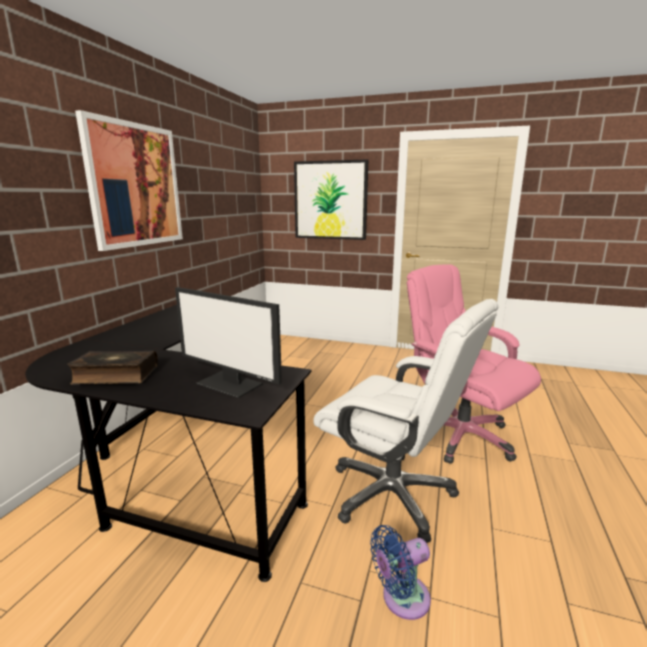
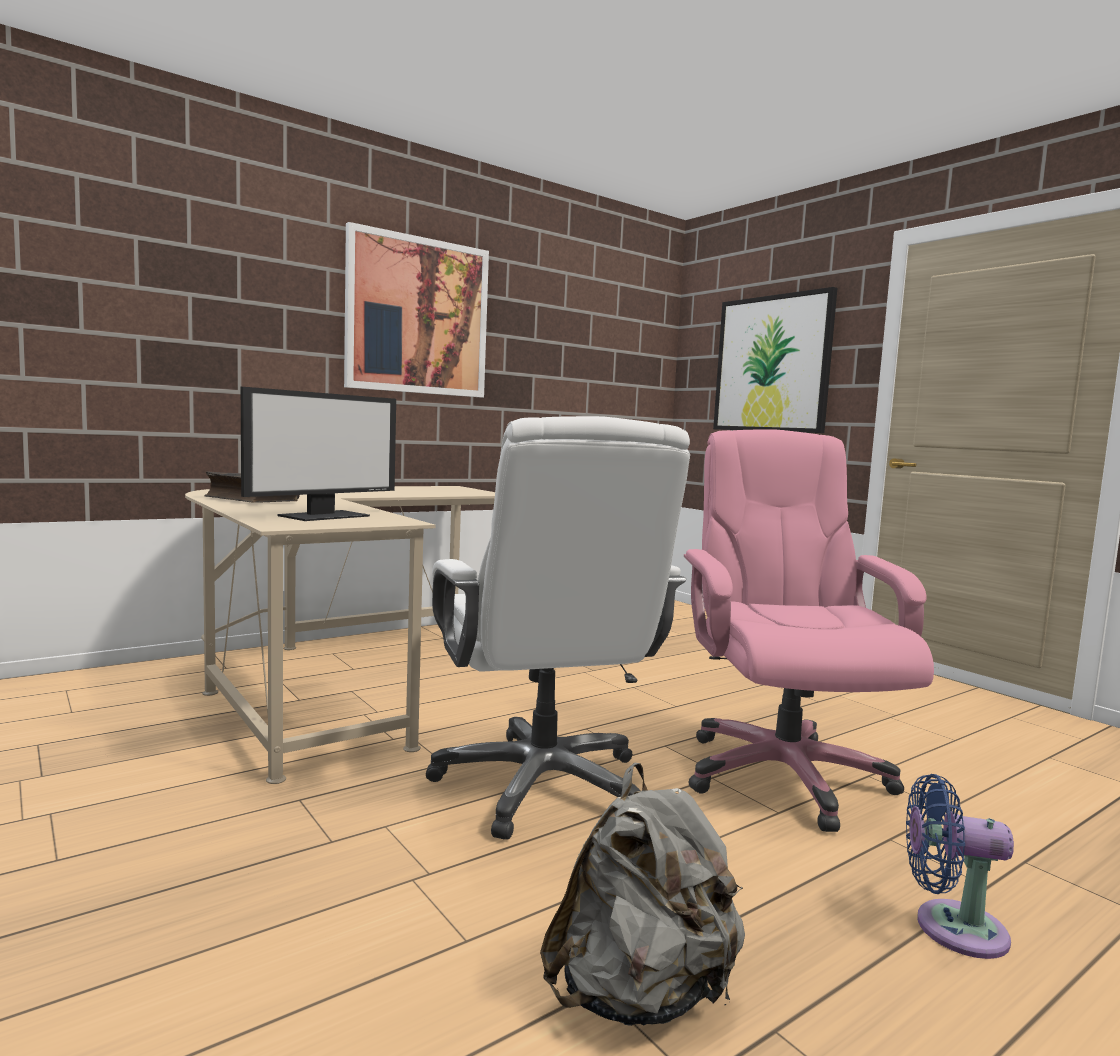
camera: 35 degrees right, 10 degrees down
(179, 468) = (340, 677): black desk -> beige desk
(231, 383) = (324, 516): monitor -> monitor turned 120 degrees counterclockwise
(401, 598) = (377, 862): blue fan -> blue fan (951, 928)
(579, 594) = (640, 994): none -> grey backpack

